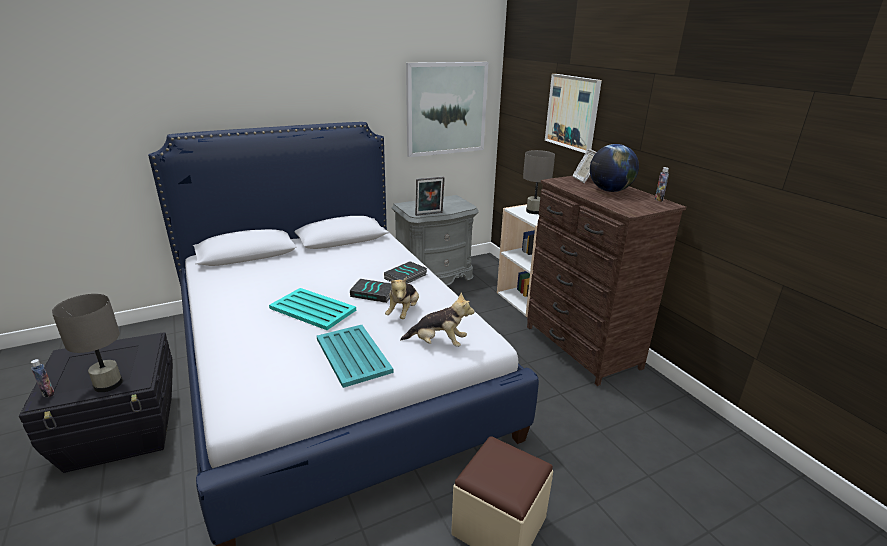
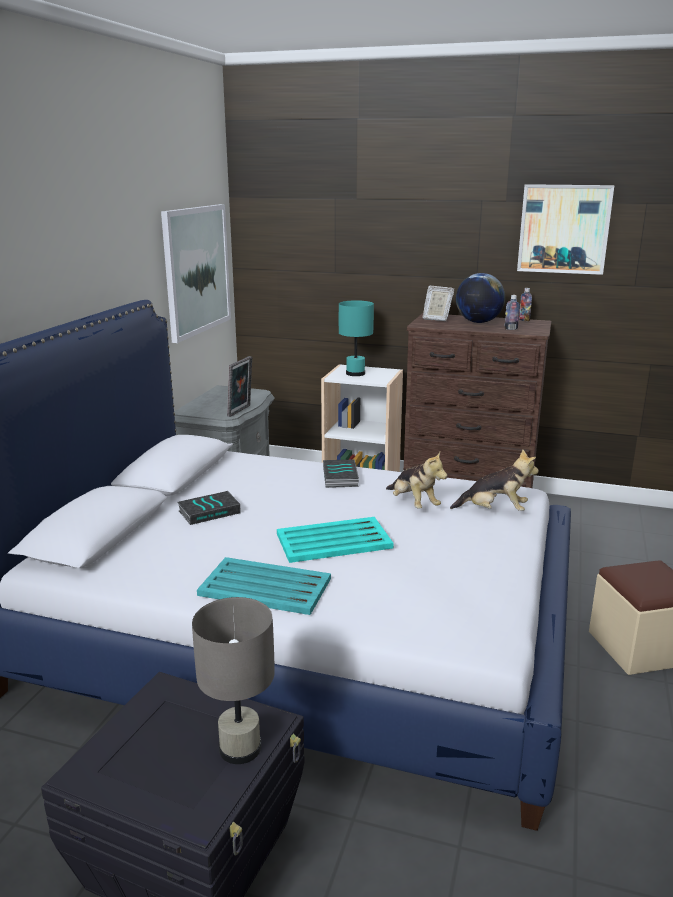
camera: 45 degrees left, 5 degrees down
(48, 393) = (187, 811): bottle -> bottle (511, 329)
(353, 354) = (462, 551): turquoise tray -> turquoise tray (264, 586)
(374, 293) = (350, 502): book -> book (209, 511)
(438, 343) = (494, 511): plush toy -> plush toy turned 45 degrees clockwise
(534, 211) = (355, 373): grey table lamp -> turquoise table lamp
(572, 112) = (373, 252): picture -> picture (564, 229)

